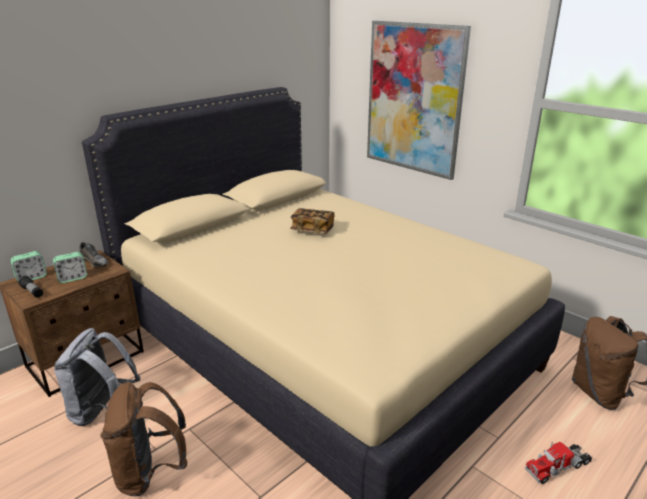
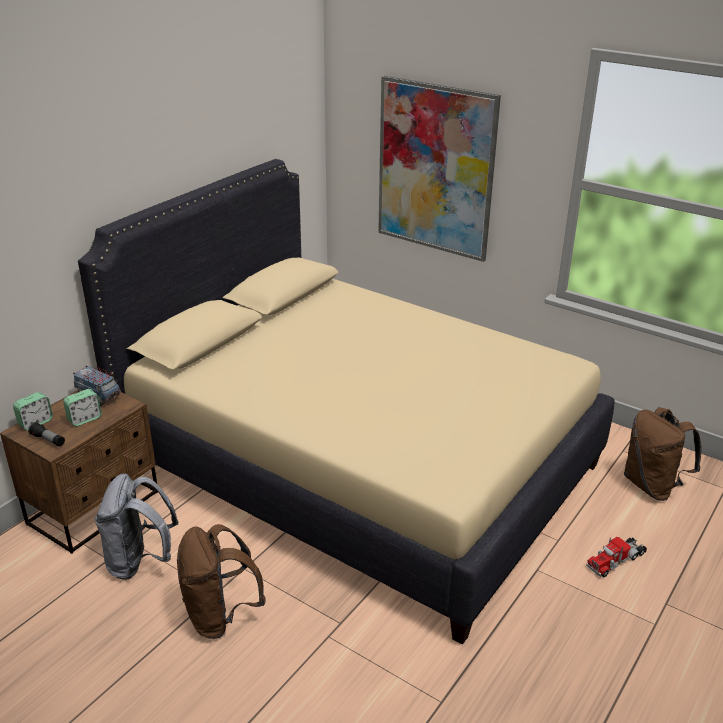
camera: 10 degrees left, 5 degrees up
(94, 262) = (99, 396): grey shoe -> toy truck
(312, 230) = (341, 337): book -> none

